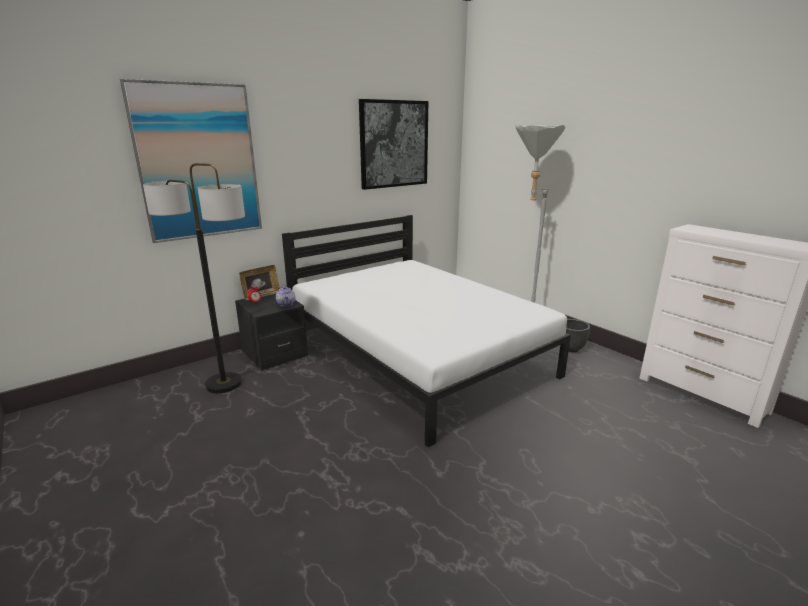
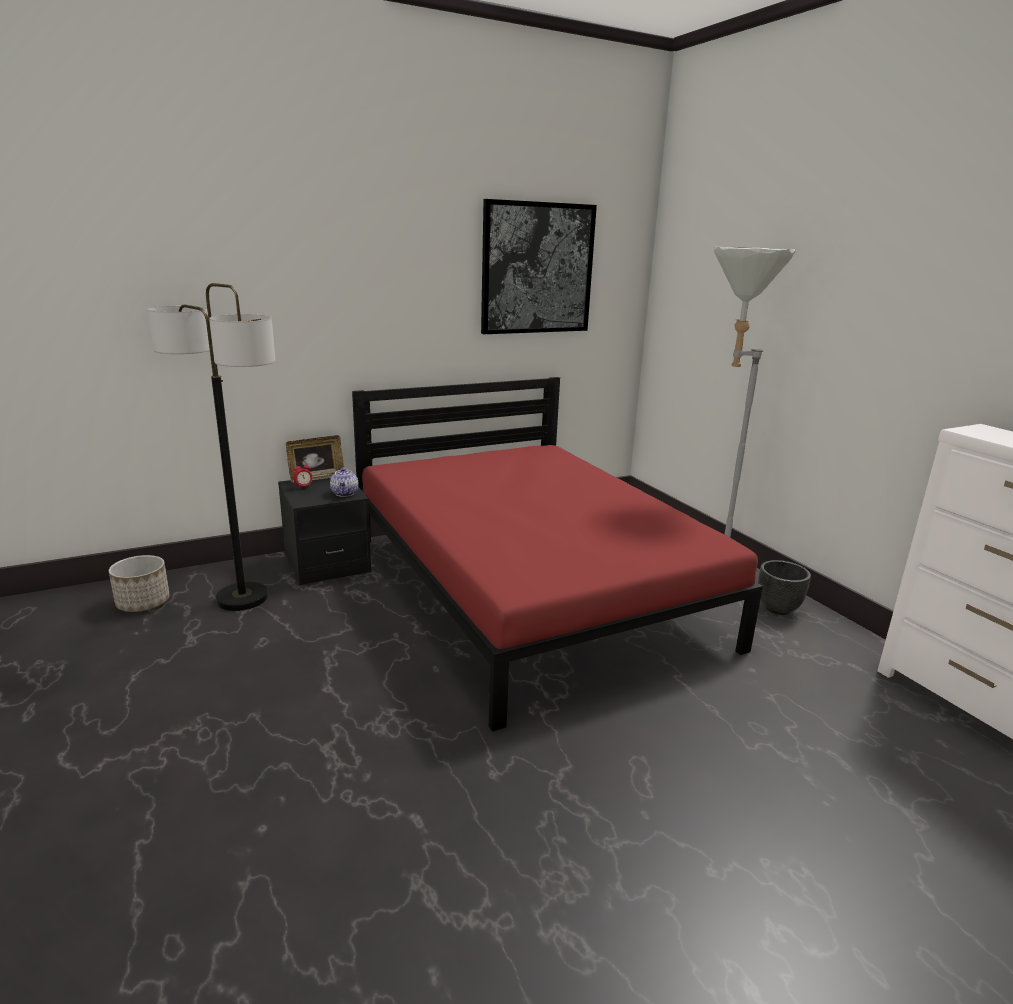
camera: 10 degrees right, 0 degrees up
(151, 396) = (144, 603): none -> planter
(198, 162) = (236, 282): picture -> none
(417, 355) = (530, 590): white bed -> red bed

